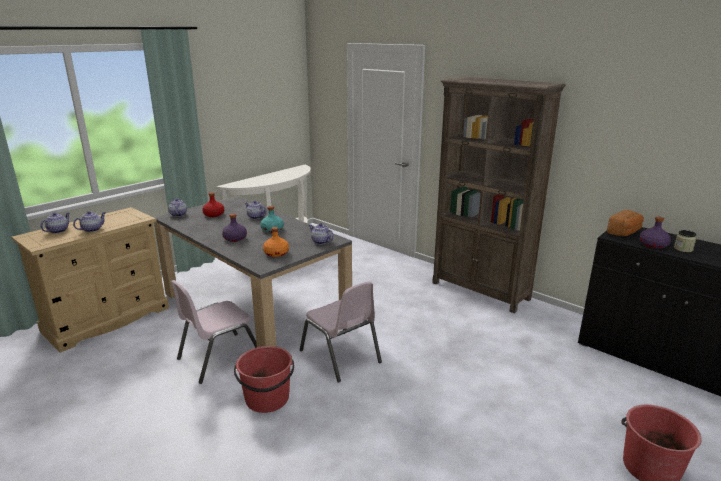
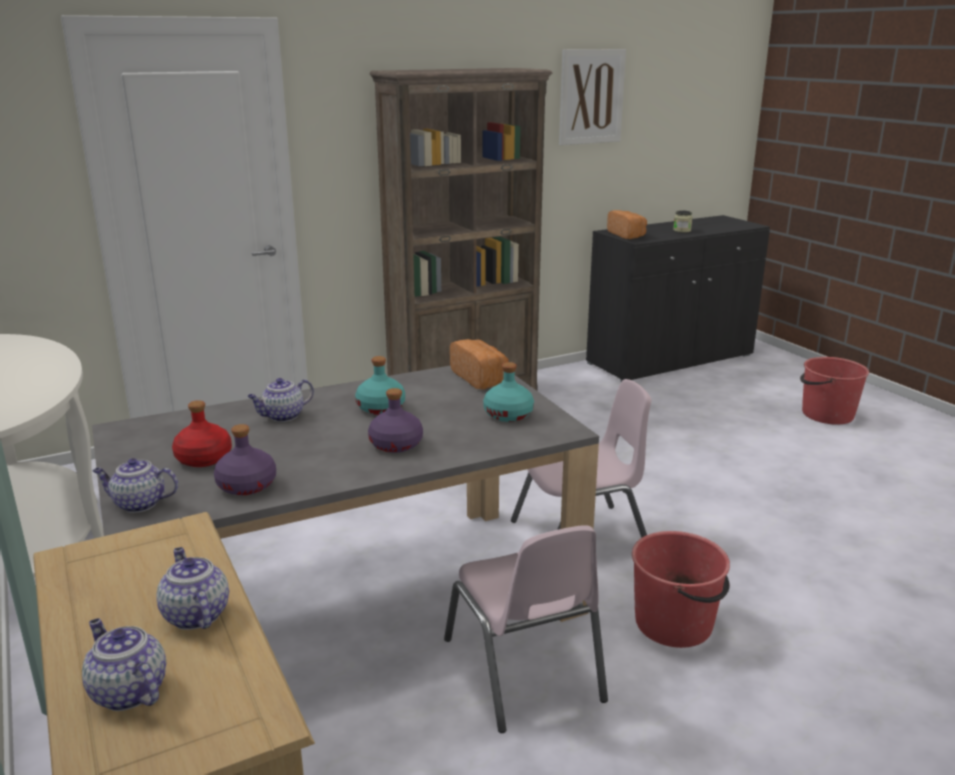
camera: 70 degrees left, 0 degrees up
(276, 253) = (508, 414): orange bottle -> turquoise bottle
(320, 241) = (480, 378): teapot -> bread
(637, 113) = (591, 97): none -> picture
(653, 245) = (667, 235): purple bottle -> purple bottle (247, 486)

